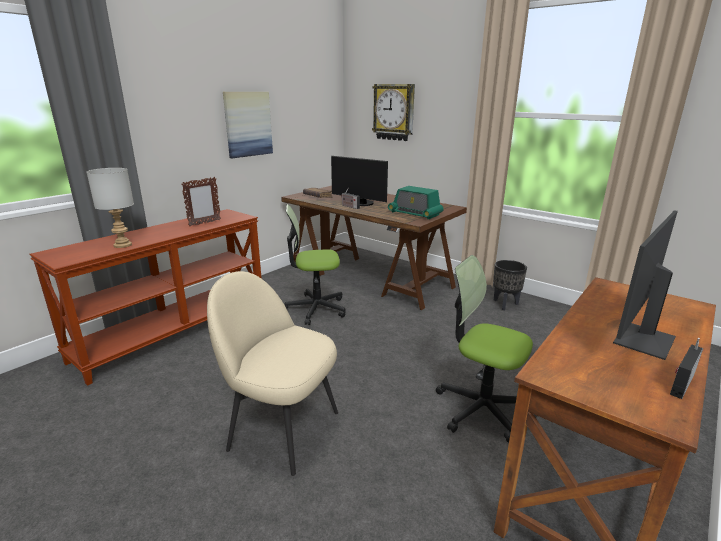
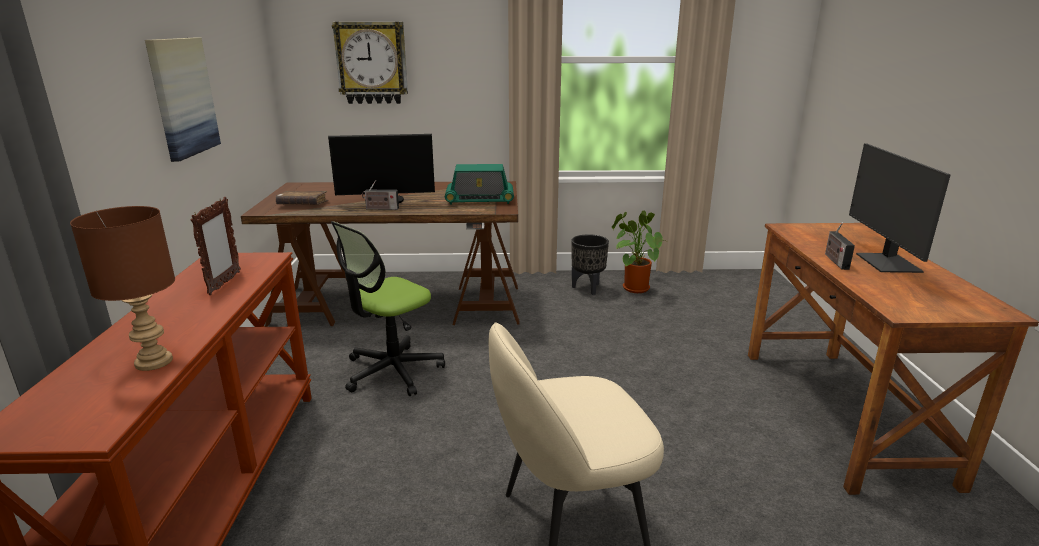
camera: 40 degrees left, 0 degrees up
(122, 245) = (154, 362): grey table lamp -> brown table lamp
(481, 408) = (704, 398): office chair -> none
(544, 315) = (633, 287): none -> potted plant
(681, 383) = (958, 284): radio -> radio (835, 261)

